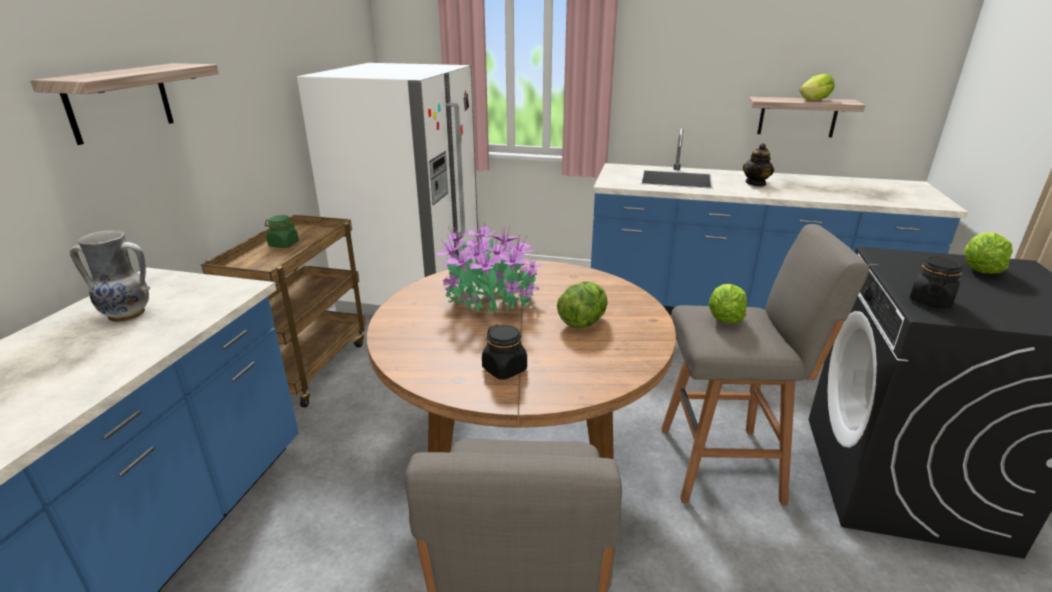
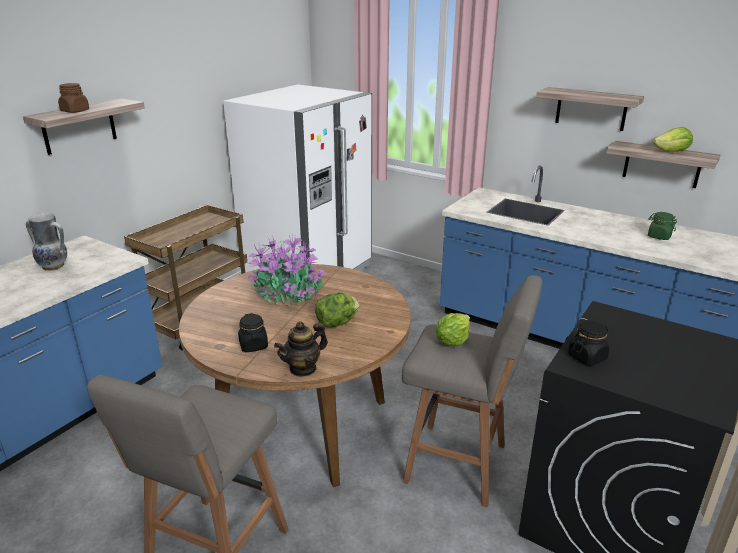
camera: 20 degrees right, 0 degrees up
(120, 73) = (75, 111): none -> brown jar
(283, 244) = (188, 228): green jar -> green jar (659, 236)
(722, 64) = (591, 109): none -> shelf
(756, 183) = (596, 225): teapot -> teapot (303, 368)
(979, 270) = (676, 340): lettuce -> none

